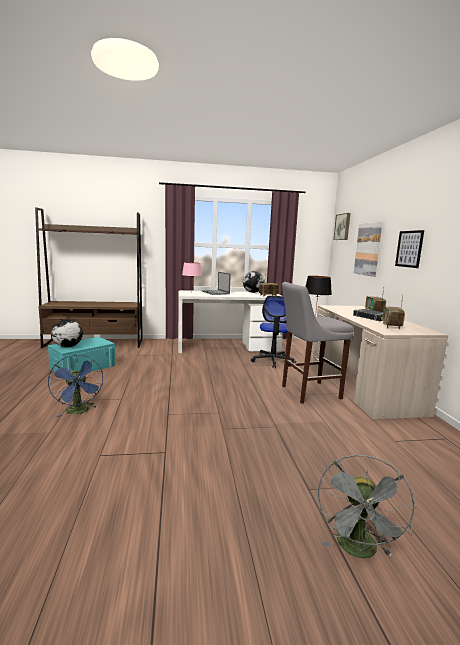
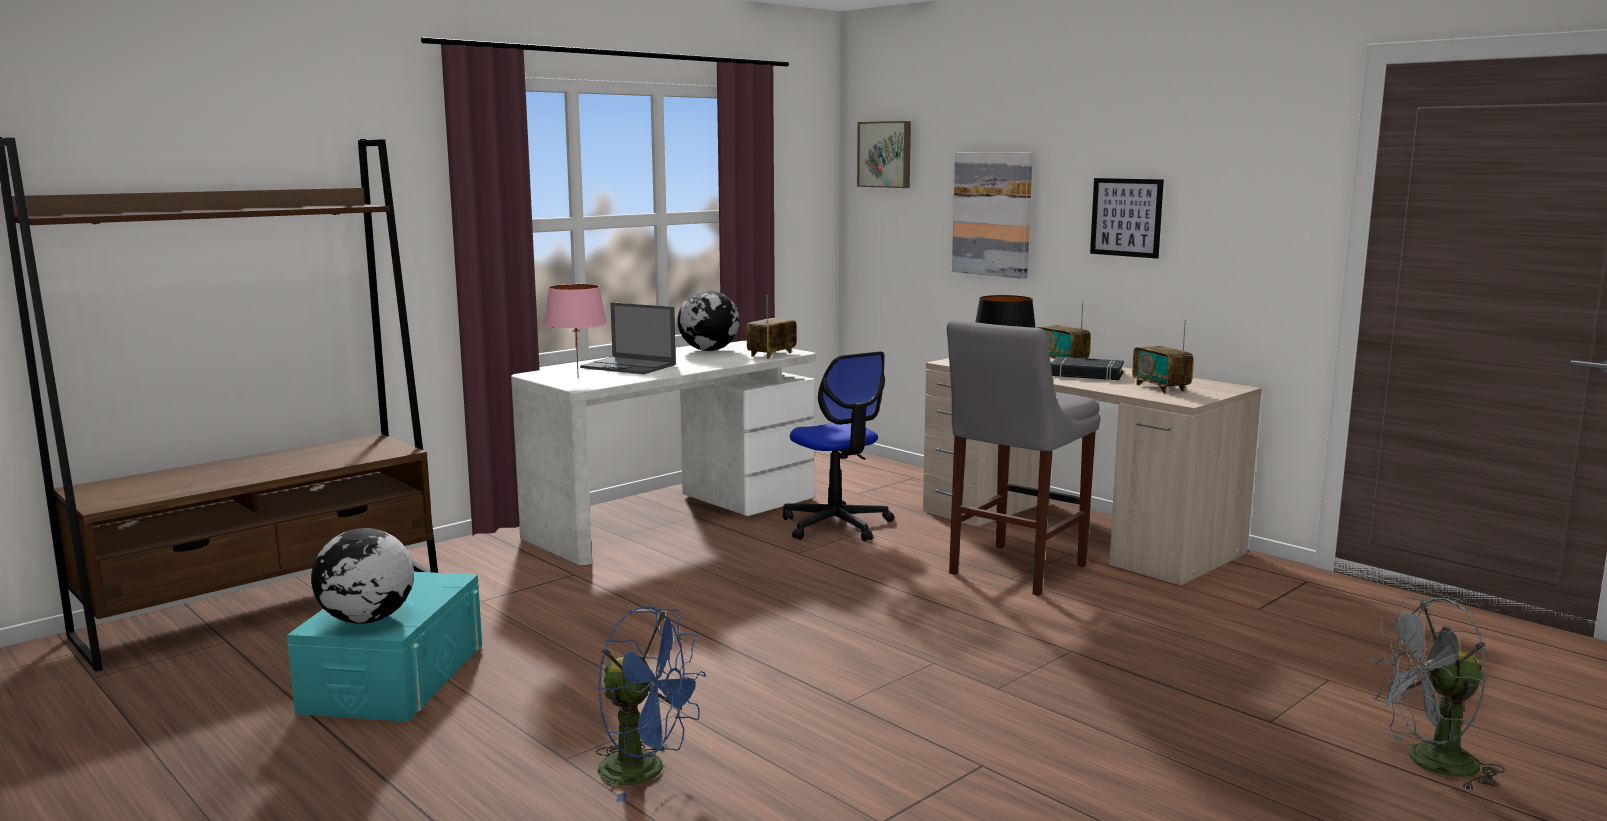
camera: 35 degrees left, 0 degrees up
(358, 551) = (1429, 764): grey fan -> grey fan turned 105 degrees clockwise

